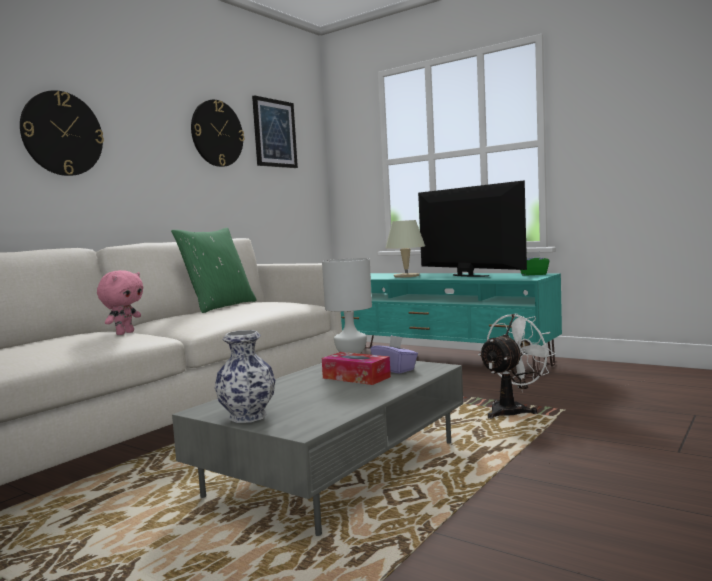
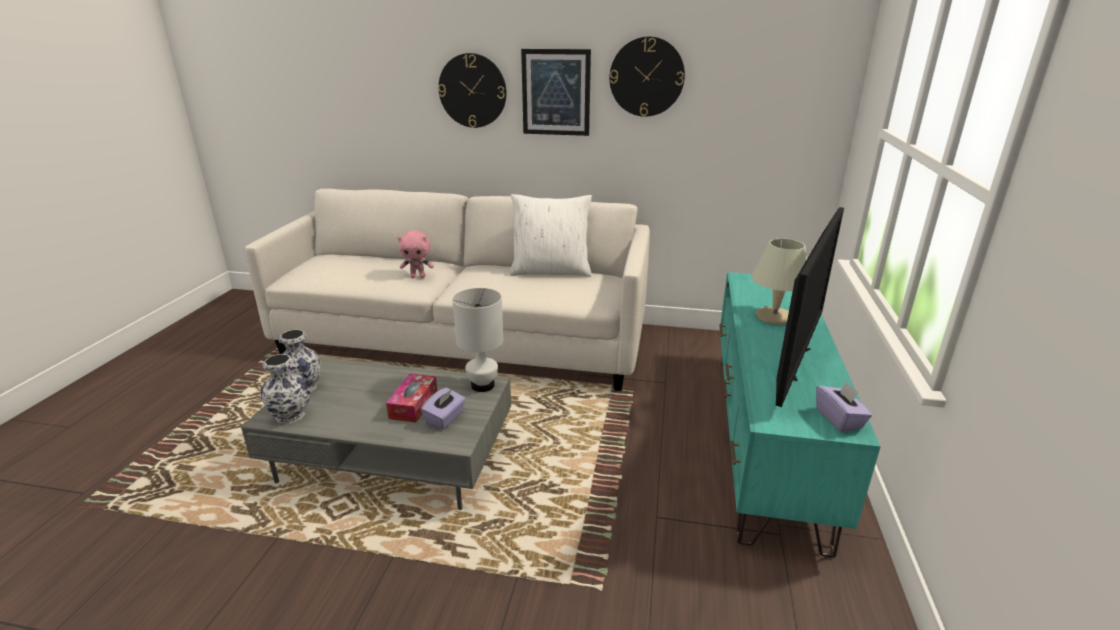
camera: 65 degrees right, 20 degrees up
(219, 306) = (551, 271): green pillow -> white pillow
(274, 133) = (747, 69): picture -> picture (556, 92)
(310, 420) = (290, 415): none -> vase
(512, 410) = (582, 540): white fan -> none
(533, 274) = (839, 419): green tissue box -> purple tissue box

